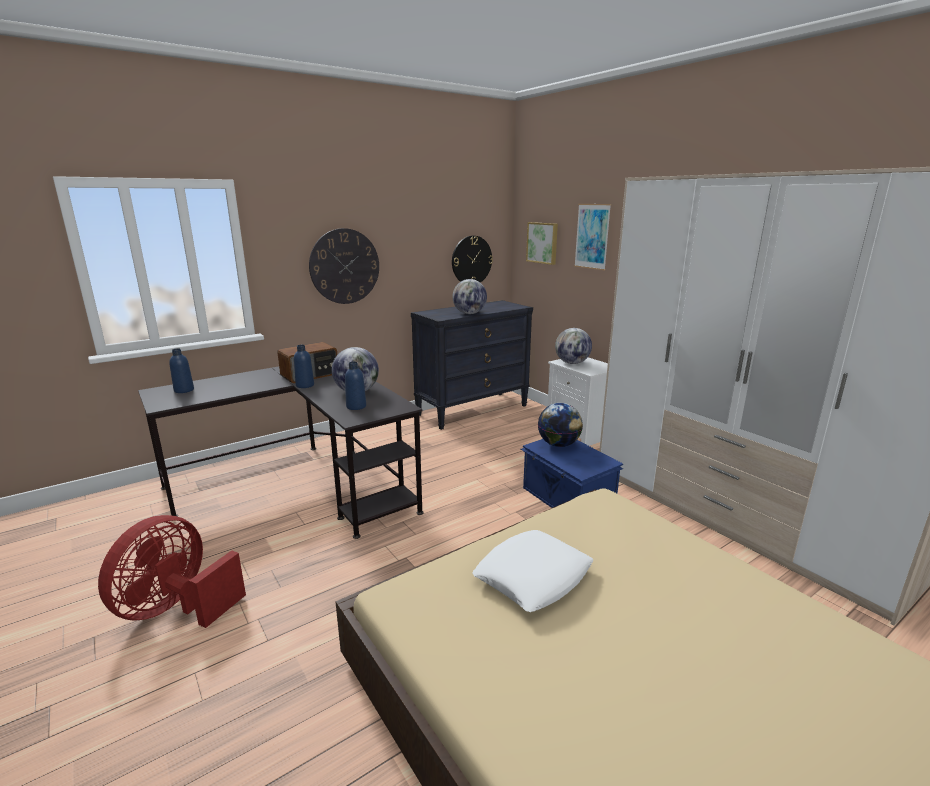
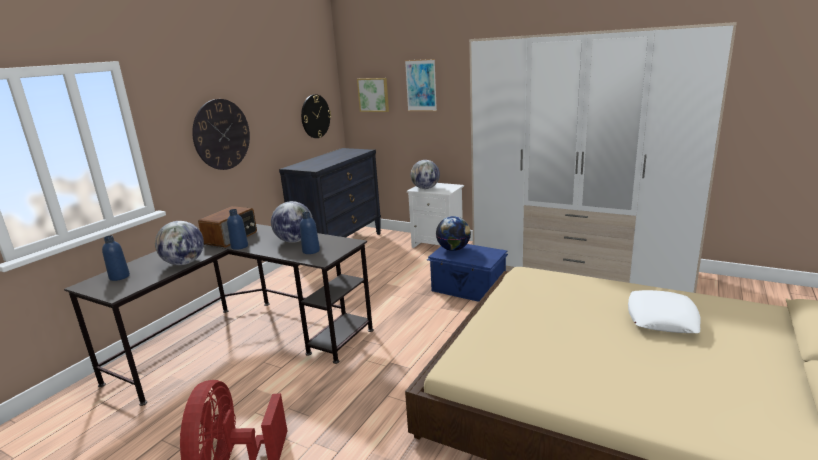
camera: 25 degrees left, 0 degrees up
(469, 313) = (332, 162): globe -> globe (184, 263)
(533, 577) = (529, 327): white pillow -> white pillow (662, 318)

